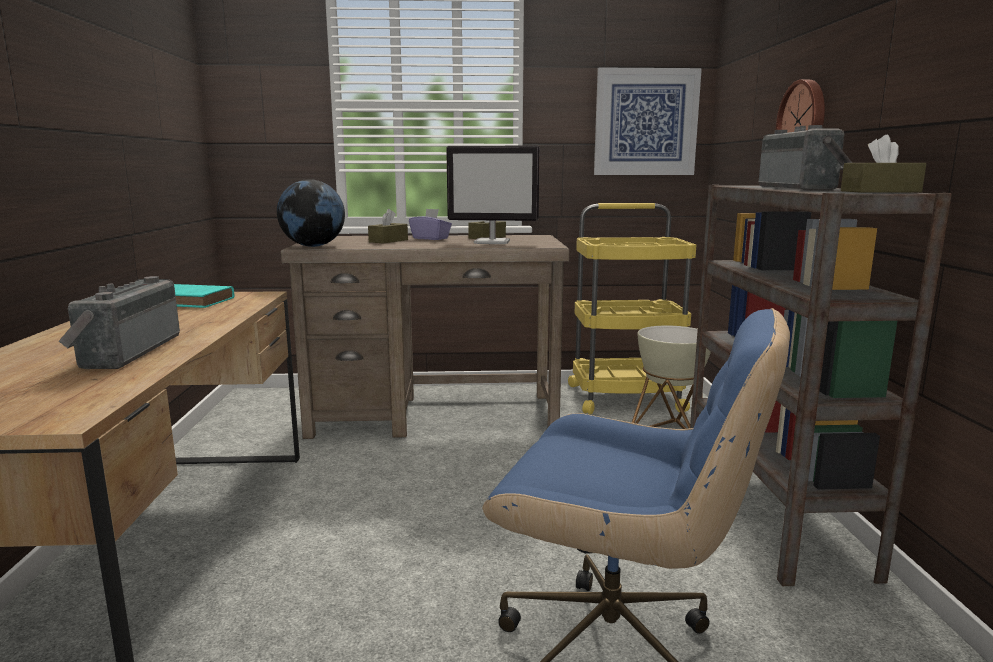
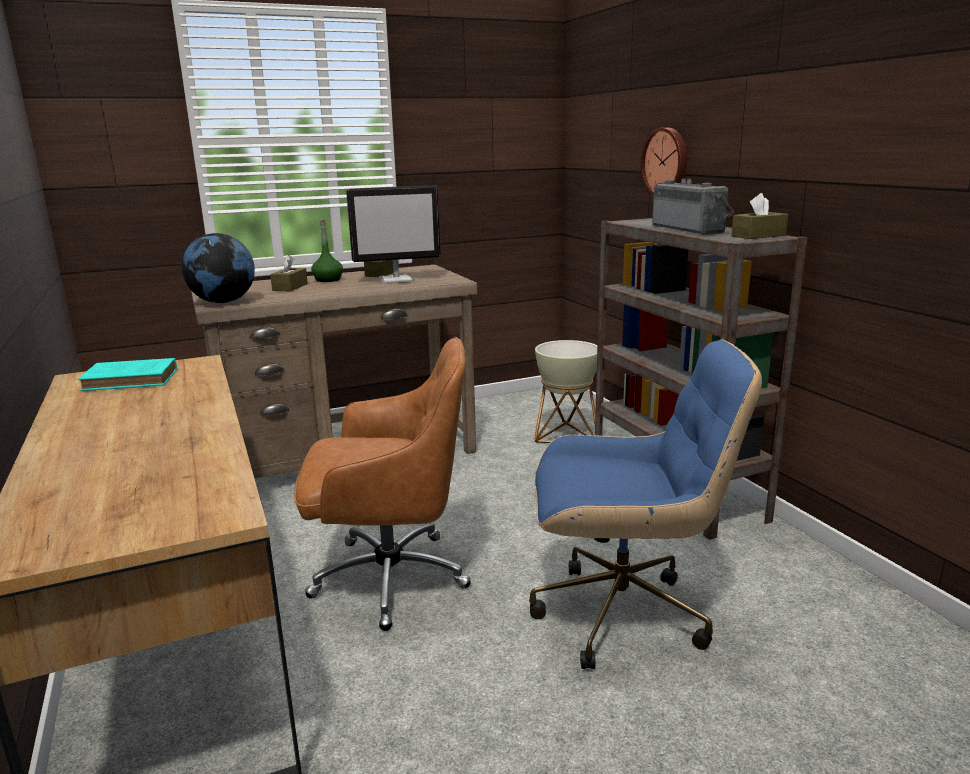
camera: 20 degrees left, 5 degrees up
(126, 351) = (167, 445): radio -> none
(385, 545) = (391, 578): none -> brown office chair
(431, 238) = (328, 280): purple tissue box -> green bottle
(625, 398) = (512, 409): yellow cart -> none
(646, 122) = (506, 150): picture -> none

